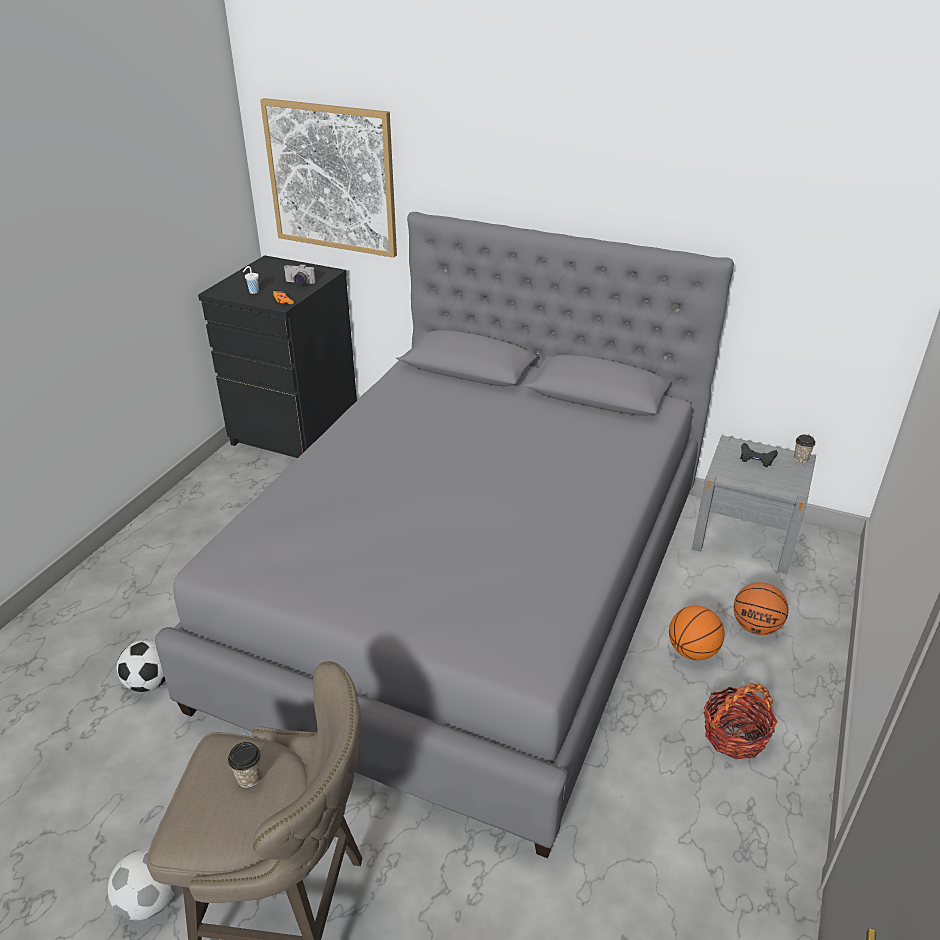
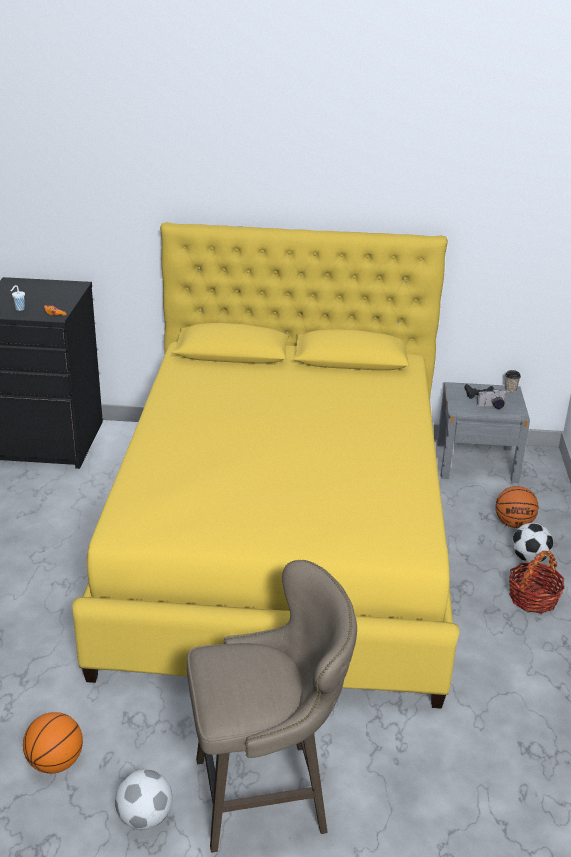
camera: 20 degrees left, 5 degrees down
(149, 683) = (39, 666): football -> football (529, 559)
(249, 777) = (251, 664): cup -> none
(299, 283) = (57, 297): camera -> camera (492, 406)
(331, 178) = (77, 199): picture -> none
(471, 590) = (283, 540): grey bed -> yellow bed
(692, 651) = (476, 549): basketball -> basketball (55, 762)

